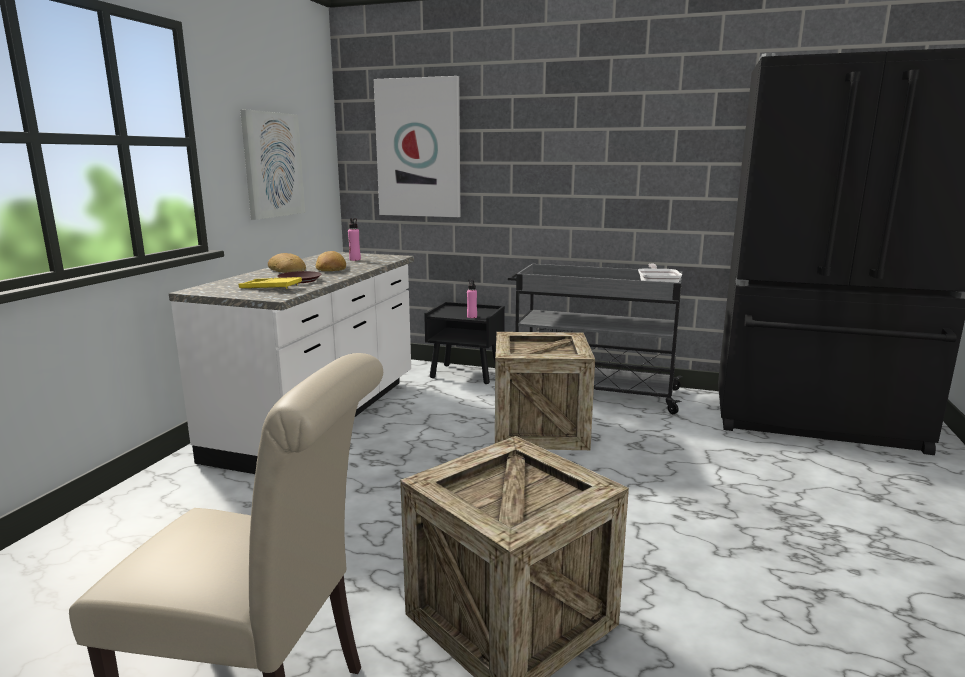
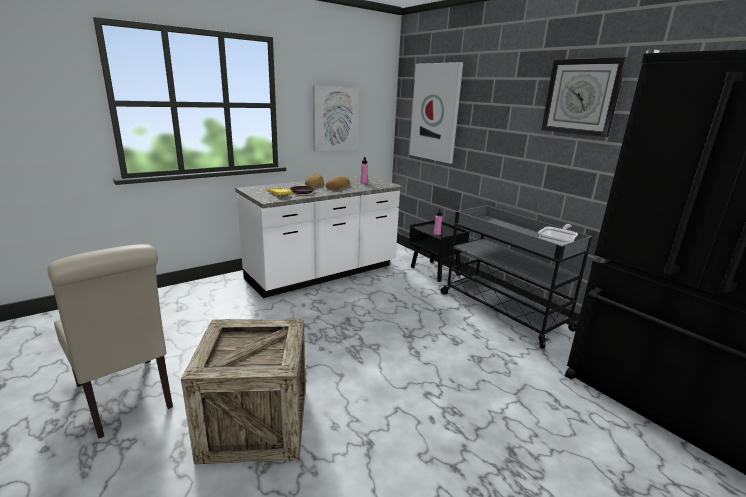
camera: 35 degrees right, 5 degrees up
(539, 429) = (428, 323): crate -> none
(638, 114) = (581, 97): none -> wall clock

